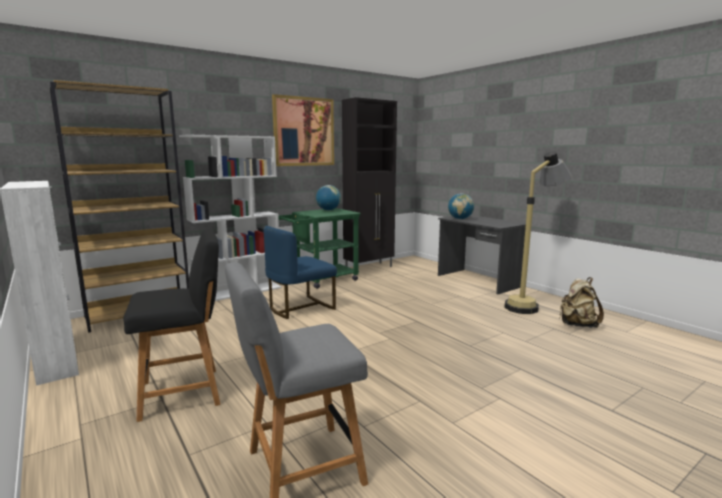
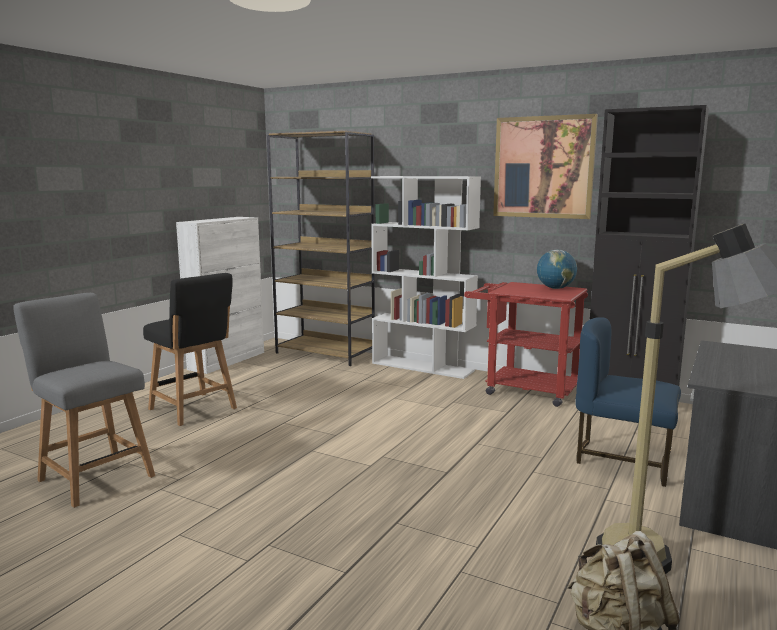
camera: 65 degrees right, 0 degrees up
(300, 308) = (412, 402): blue chair -> blue chair (623, 459)
(321, 280) = (523, 389): green cart -> red cart
(460, 219) = (720, 352): globe -> none

